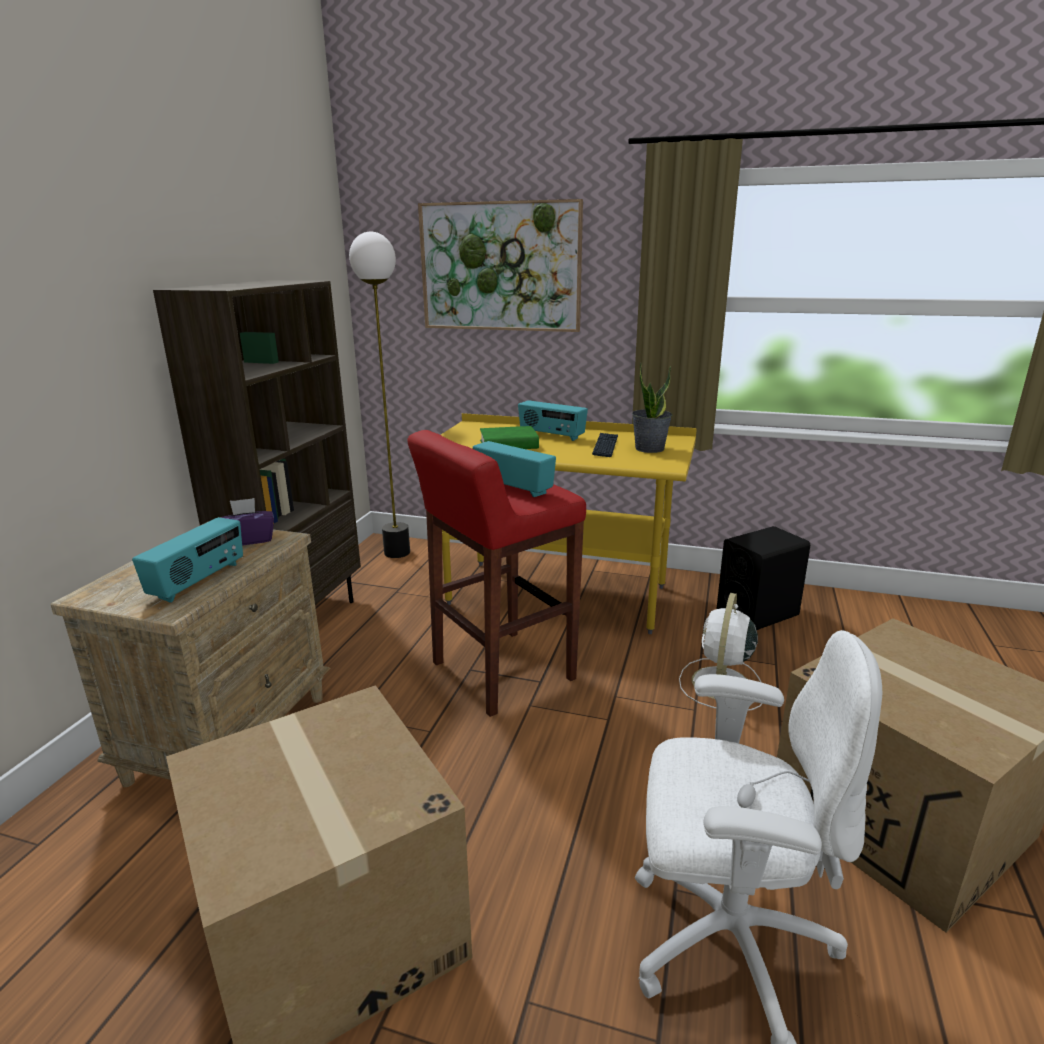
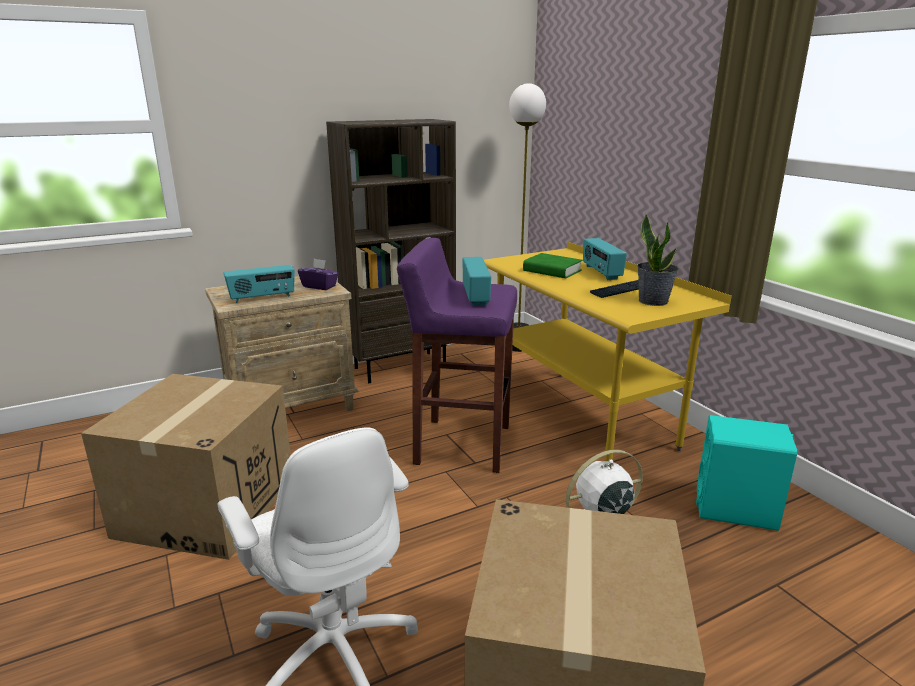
camera: 45 degrees right, 0 degrees up
(500, 267) = (621, 116): picture -> none
(500, 672) = (461, 444): red stool -> purple stool
(757, 614) = (736, 509): black speaker -> turquoise speaker

